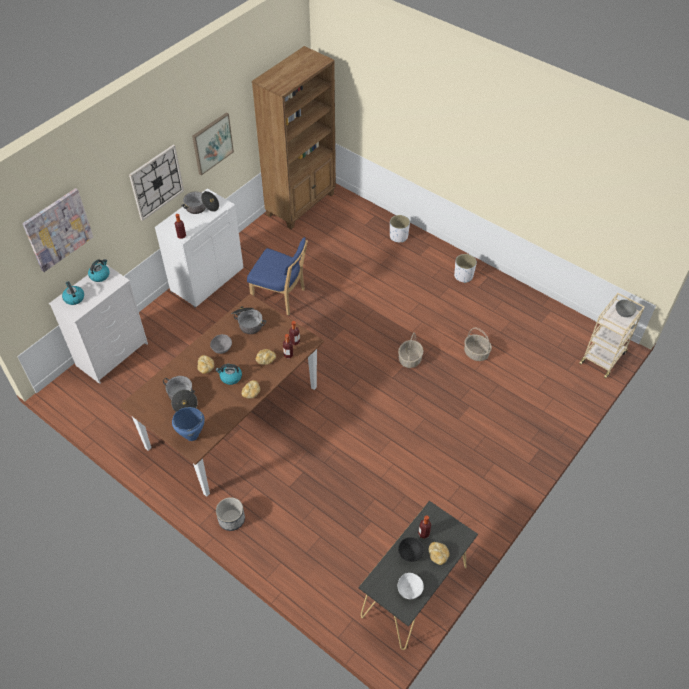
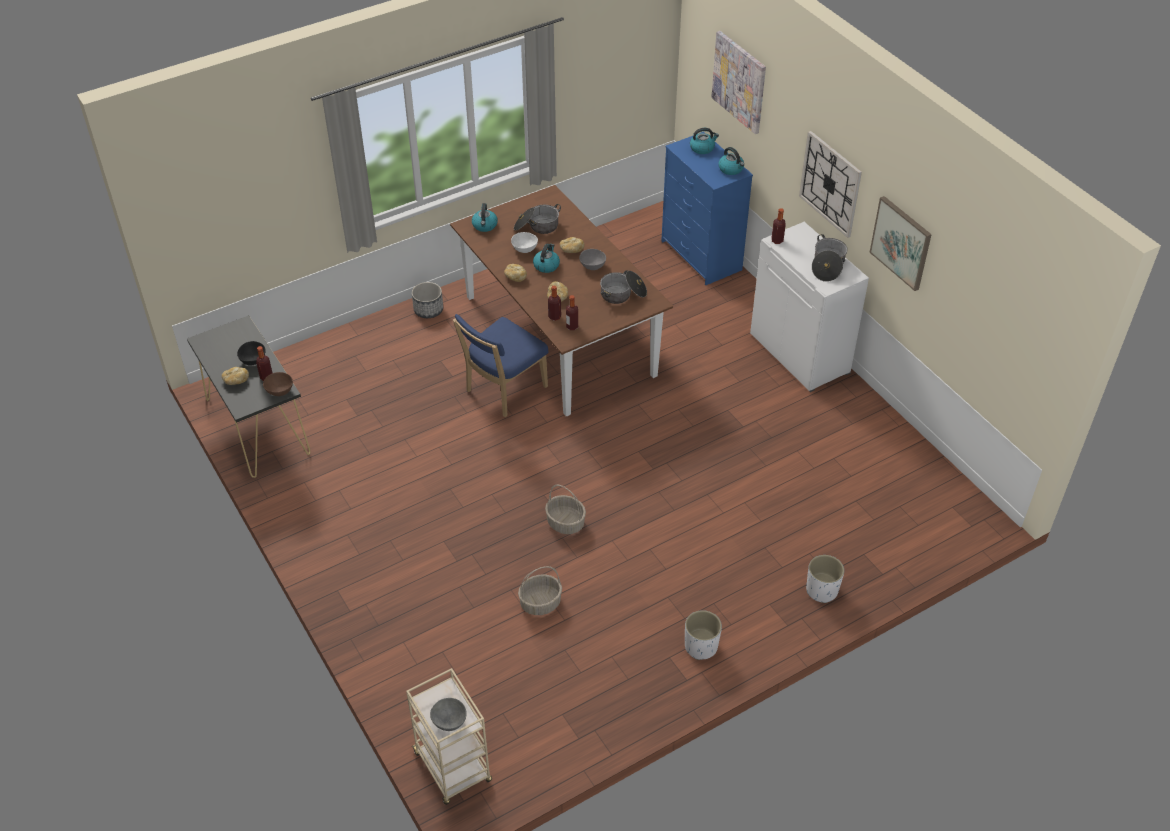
camera: 110 degrees right, 5 degrees down
(112, 354) = (702, 256): white dresser -> blue dresser
(191, 435) = (485, 225): blue cooking pot -> kettle
(280, 297) = (737, 418): blue chair -> blue chair (503, 390)
(301, 204) = (935, 488): brown bookcase -> none
(410, 589) = (218, 349): white bowl -> white bowl (525, 249)
(434, 516) = (279, 391): none -> brown bowl

